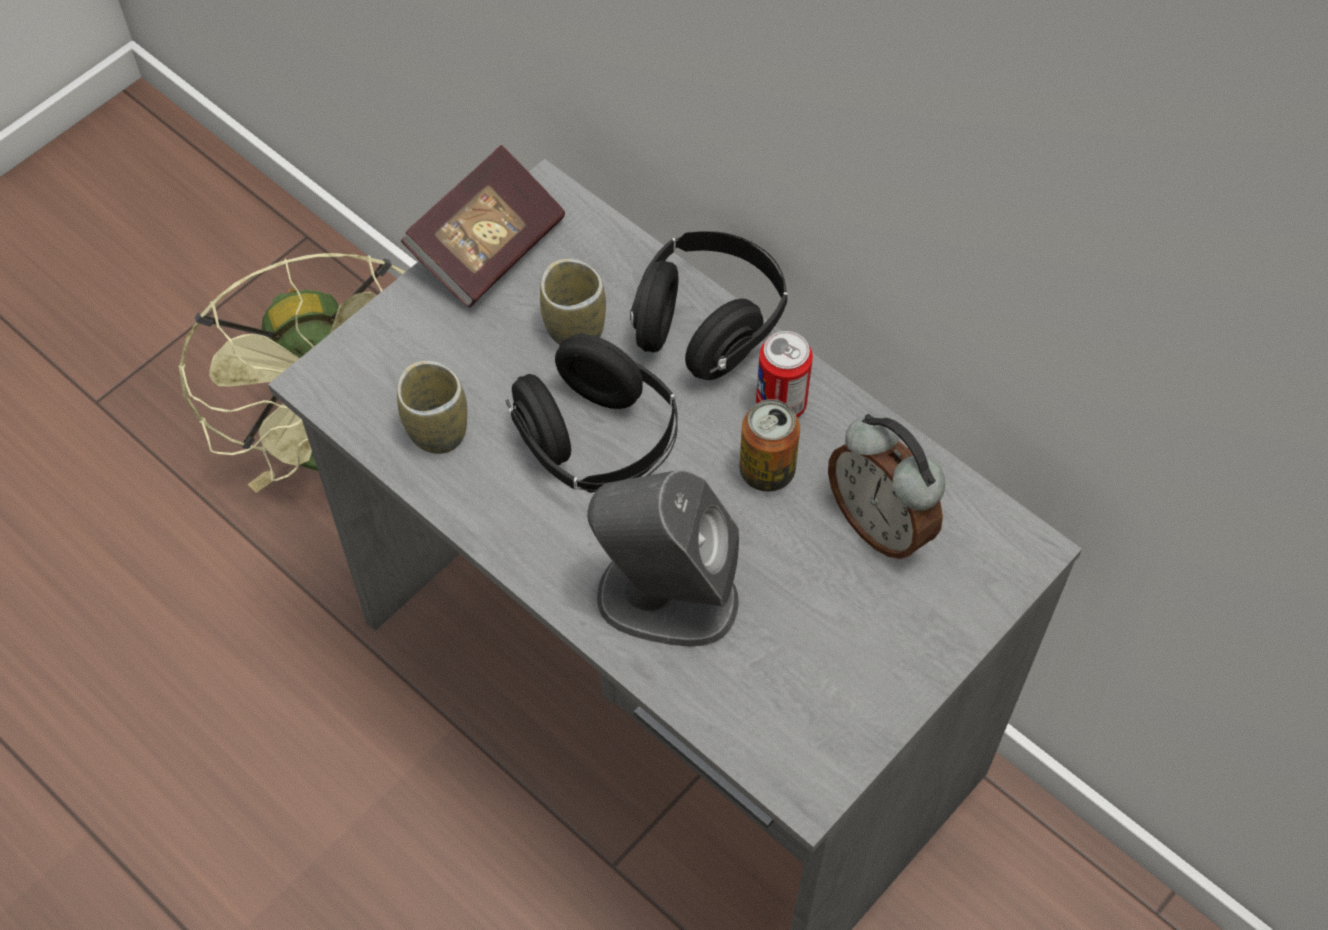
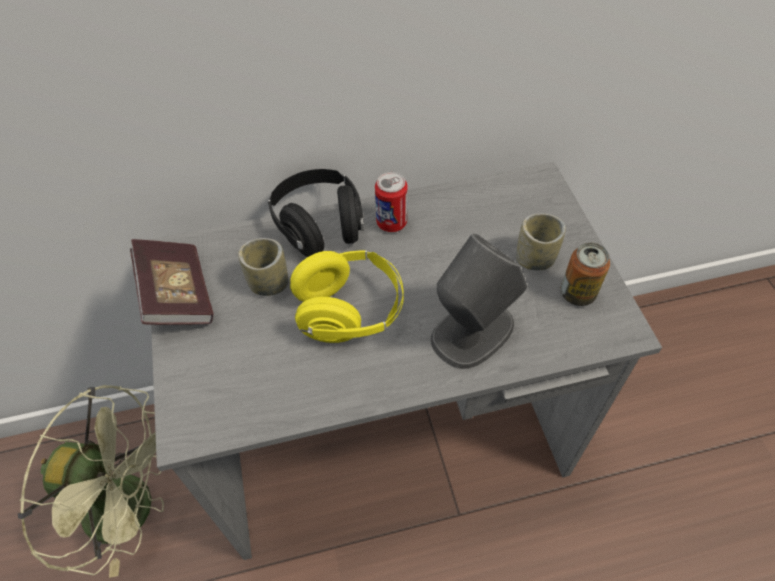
camera: 55 degrees left, 5 degrees down
(437, 430) = (275, 386): cup -> cup (535, 259)
(597, 442) = (350, 312): black headphones -> yellow headphones
(767, 471) = (426, 249): can -> can (577, 294)
(880, 523) = (491, 222): alarm clock -> none

